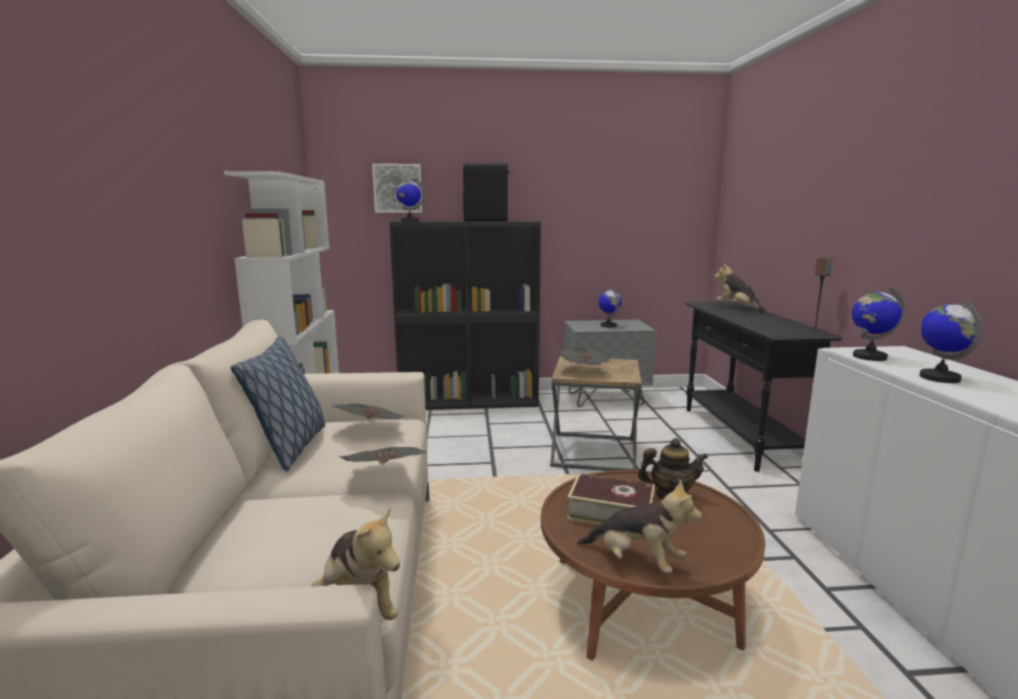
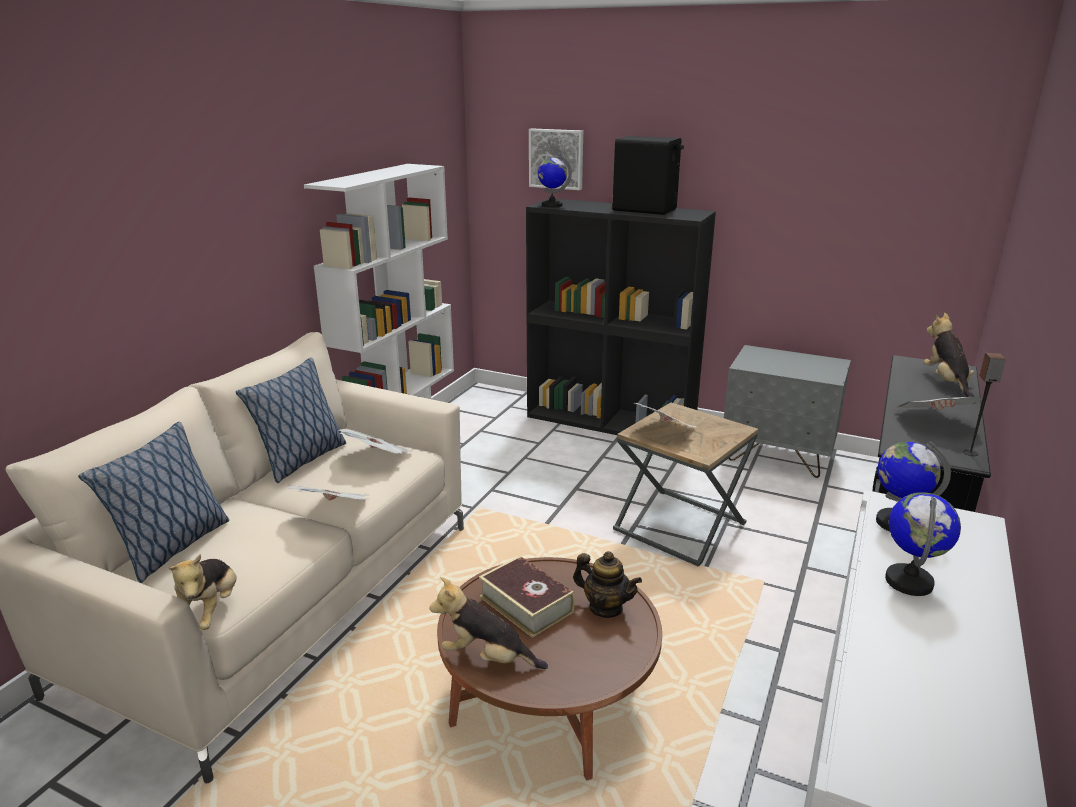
camera: 30 degrees right, 10 degrees up
(222, 560) = (173, 548): none -> pillow
(608, 325) = (788, 365): globe -> none
(636, 561) = (487, 658): plush toy -> plush toy turned 135 degrees clockwise
(769, 322) = (933, 421): none -> newspaper

